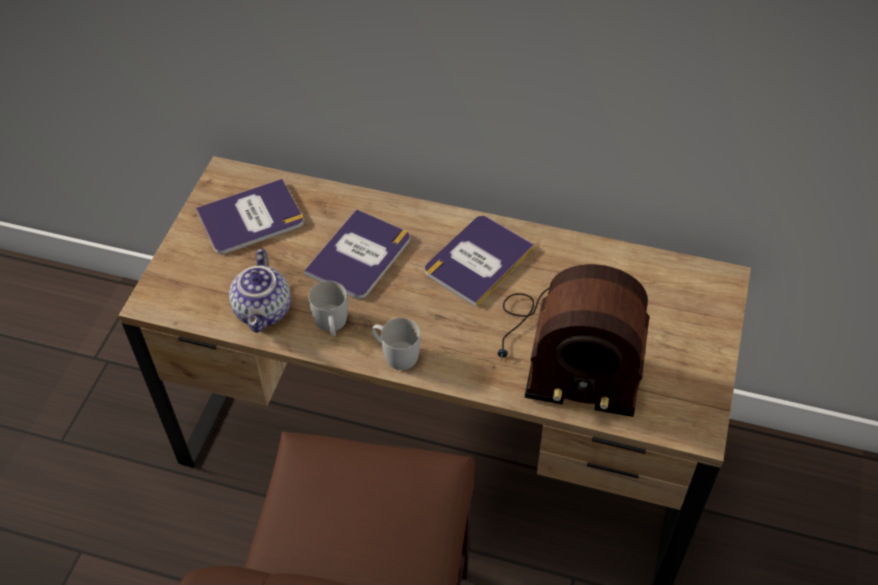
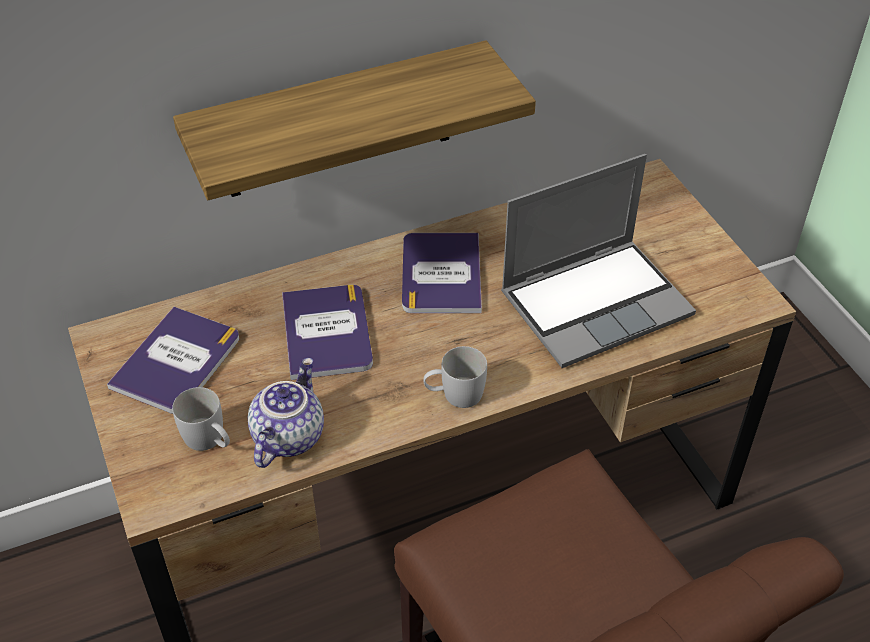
camera: 40 degrees left, 5 degrees down
(265, 311) = (287, 436): teapot -> teapot turned 120 degrees counterclockwise
(331, 325) = (368, 408): white mug -> white mug (209, 440)
(442, 100) = (339, 122): none -> shelf
(567, 352) = (596, 303): radio -> laptop

